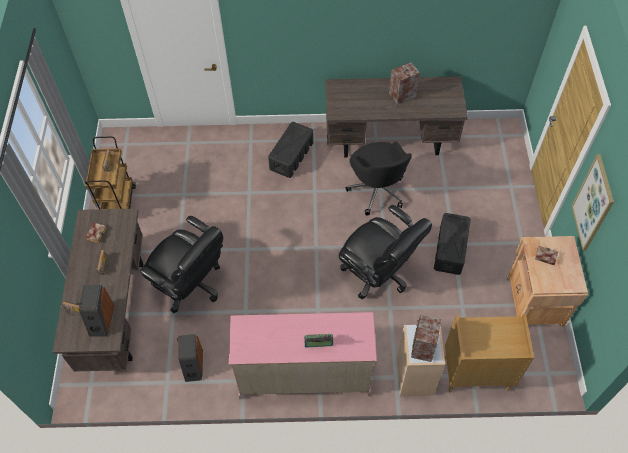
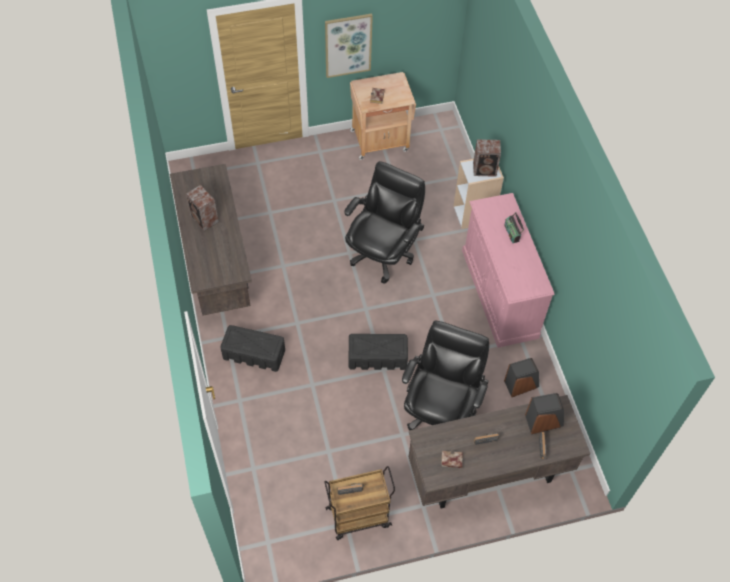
camera: 105 degrees left, 0 degrees up
(377, 192) = (286, 267): black office chair -> none
(450, 249) = (340, 202): black storage box -> black storage box (378, 357)
(475, 373) = (456, 174): brown cabinet -> none

